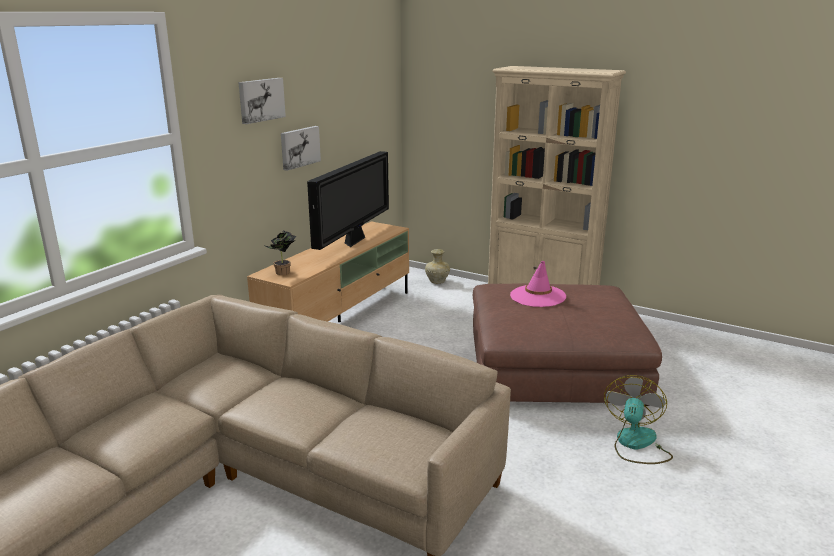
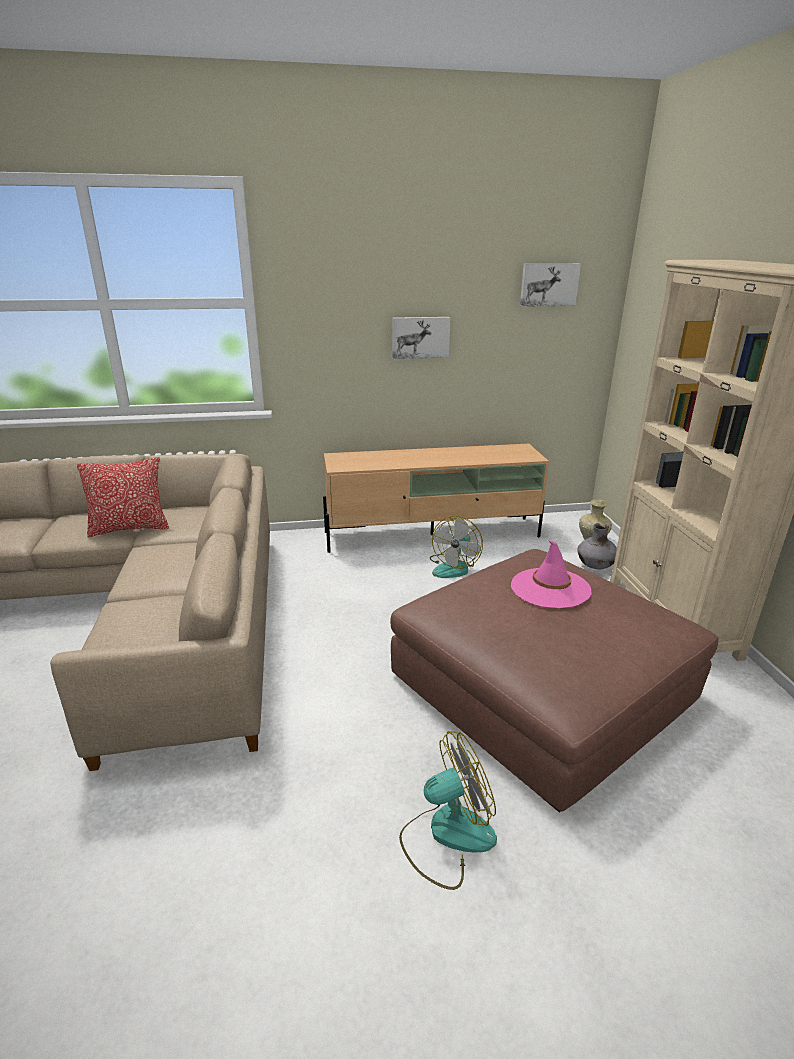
camera: 50 degrees right, 5 degrees up
(186, 404) = (130, 528): none -> pillow
(260, 100) = (366, 278): picture -> picture (548, 284)
(283, 273) = (349, 460): potted plant -> none
(355, 241) = (468, 455): television -> none
(395, 333) = (454, 567): none -> fan
(466, 295) = (595, 566): none -> grey vase

